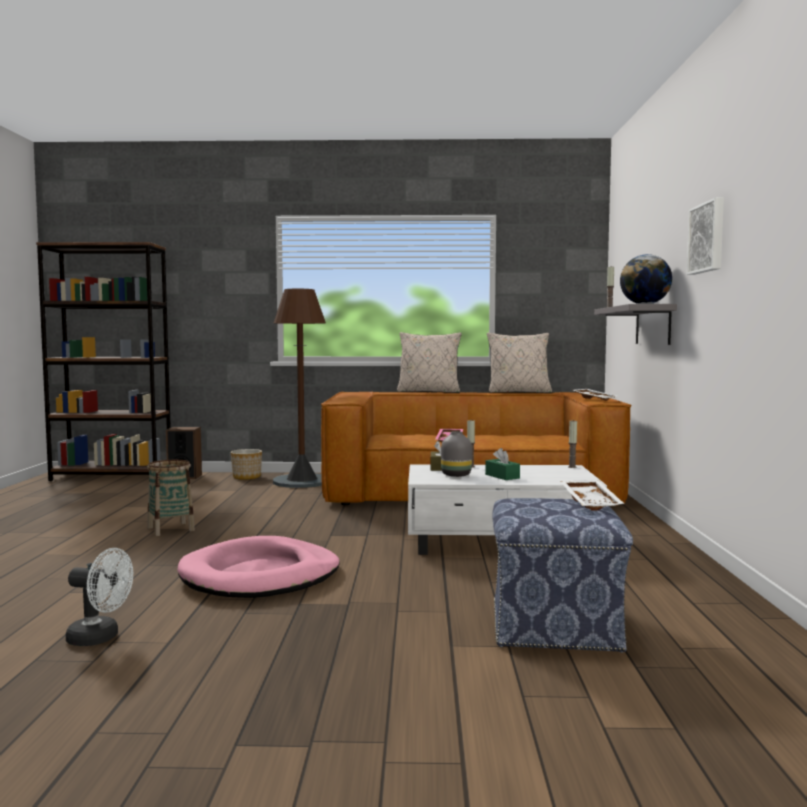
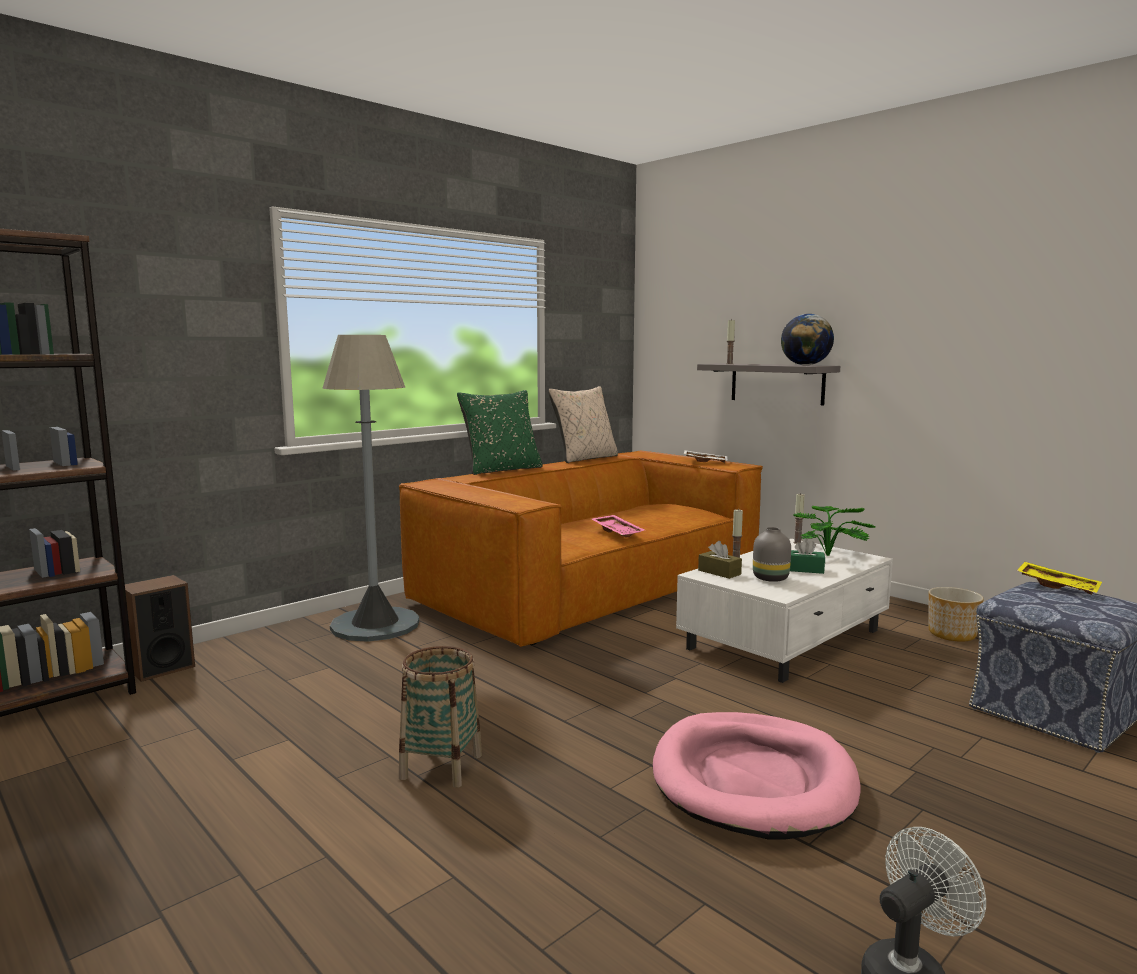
camera: 45 degrees left, 5 degrees up
(247, 477) = (273, 639): planter -> planter (951, 634)
(301, 481) = (375, 625): brown floor lamp -> grey floor lamp
(429, 392) = (502, 470): beige pillow -> green pillow
(563, 475) = (832, 555): none -> potted plant
(592, 503) = (1058, 586): white tray -> yellow tray
(708, 238) = (916, 307): picture -> none

